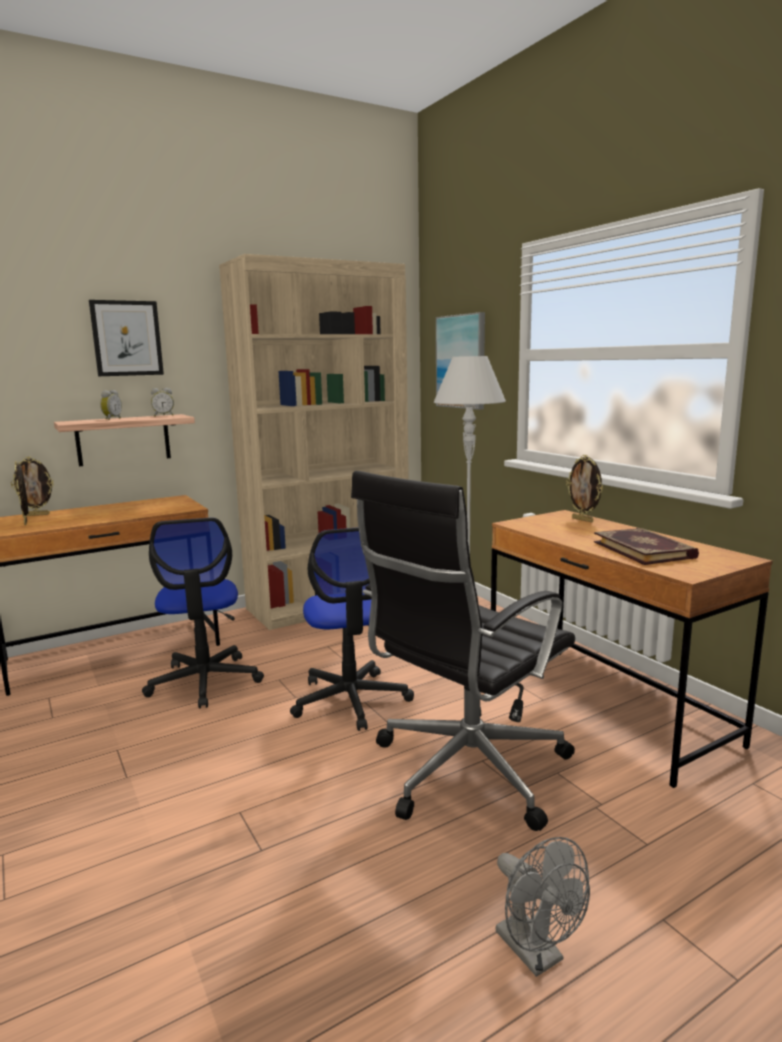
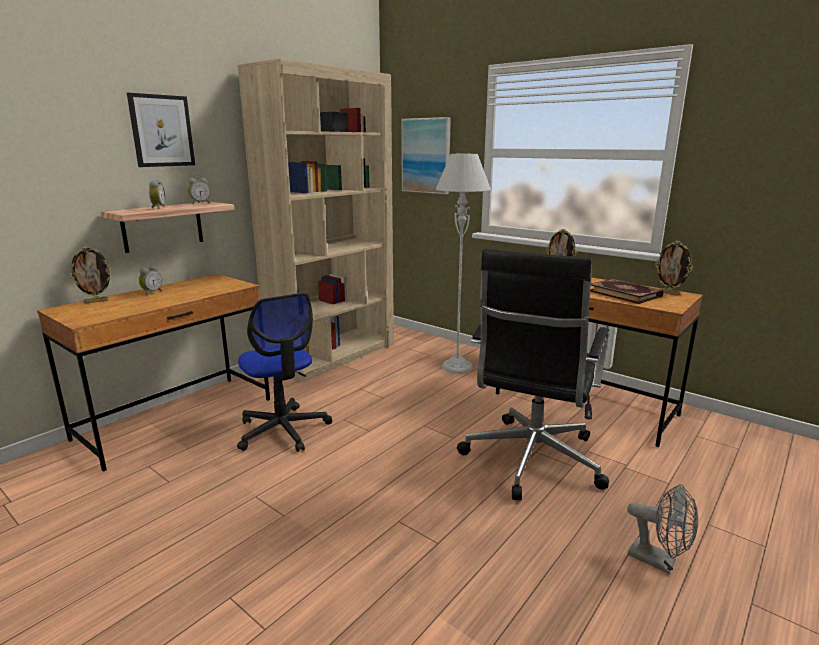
camera: 20 degrees left, 5 degrees up
(26, 522) = (98, 309): picture frame -> picture frame (669, 293)
(96, 509) = (151, 292): none -> alarm clock
(351, 700) = (412, 426): office chair -> none

